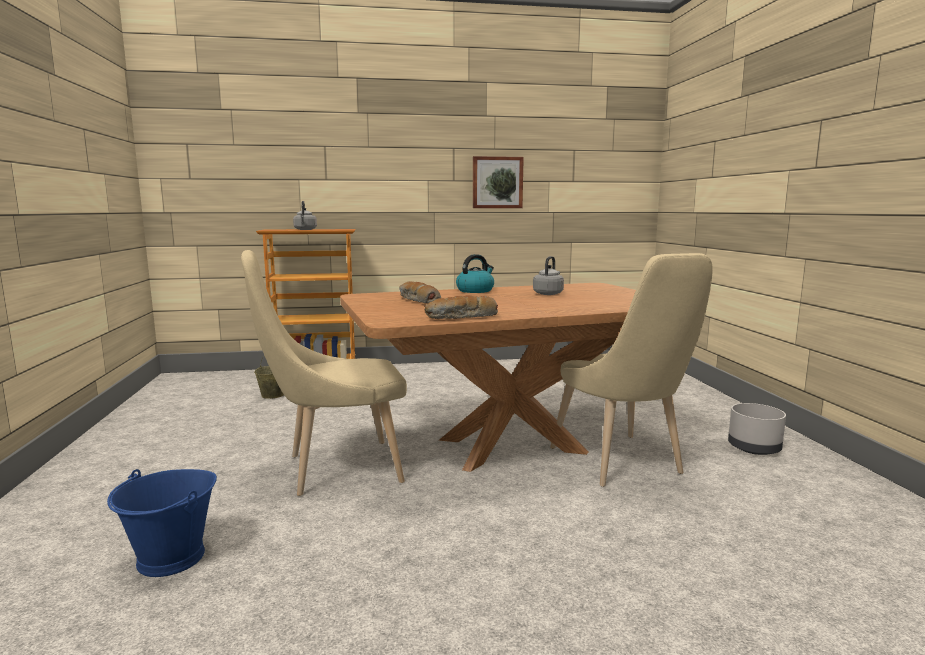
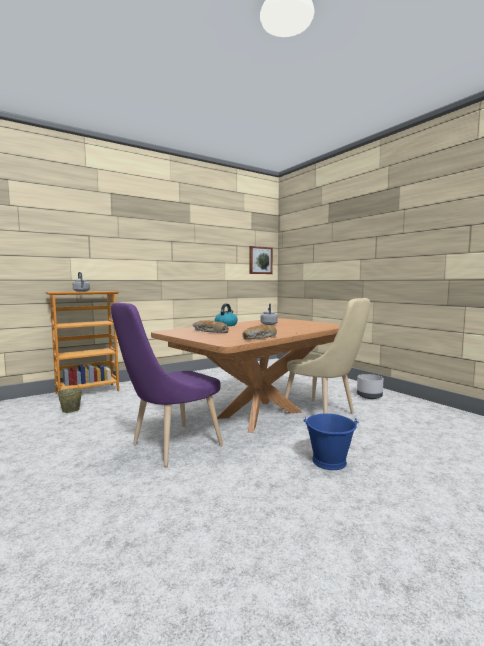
camera: 25 degrees left, 5 degrees down
(171, 558) = (119, 526): blue bucket -> blue bucket (329, 461)
(335, 469) = (171, 447): beige chair -> purple chair
(497, 182) = (197, 262): picture -> picture (260, 260)

